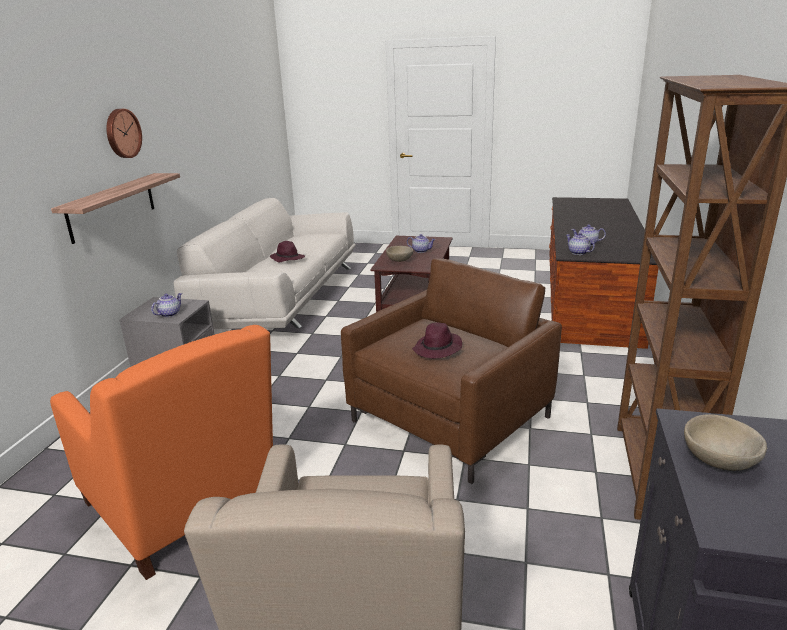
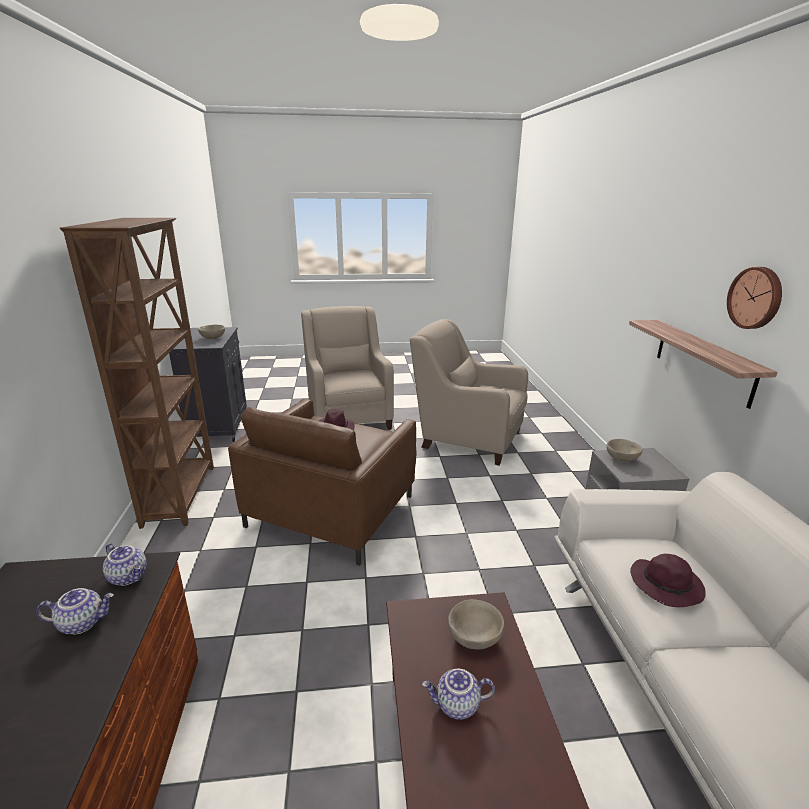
camera: 160 degrees right, 0 degrees up
(169, 314) = (622, 458): teapot -> beige bowl
(183, 506) = (467, 438): orange armchair -> beige armchair

